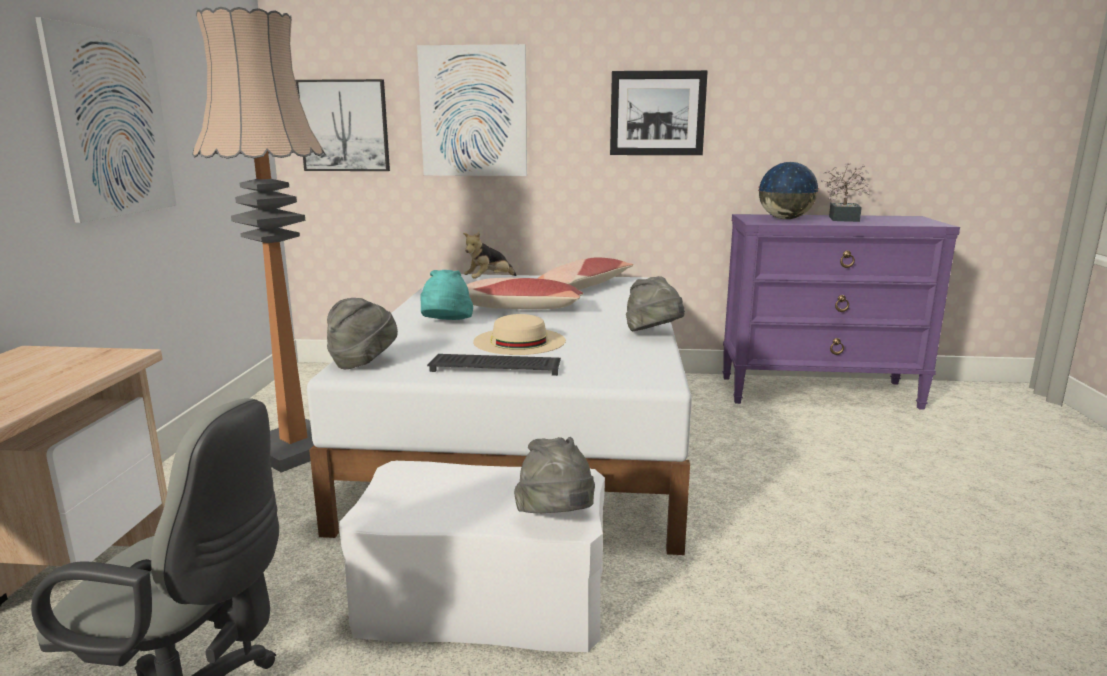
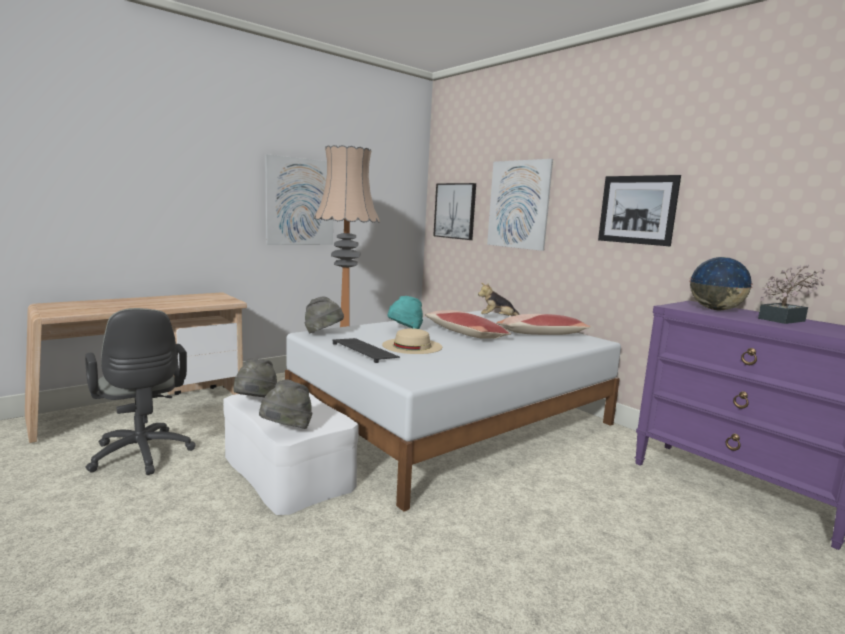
camera: 45 degrees right, 5 degrees down
(654, 334) = (492, 365): grey hat -> grey hat (256, 403)

